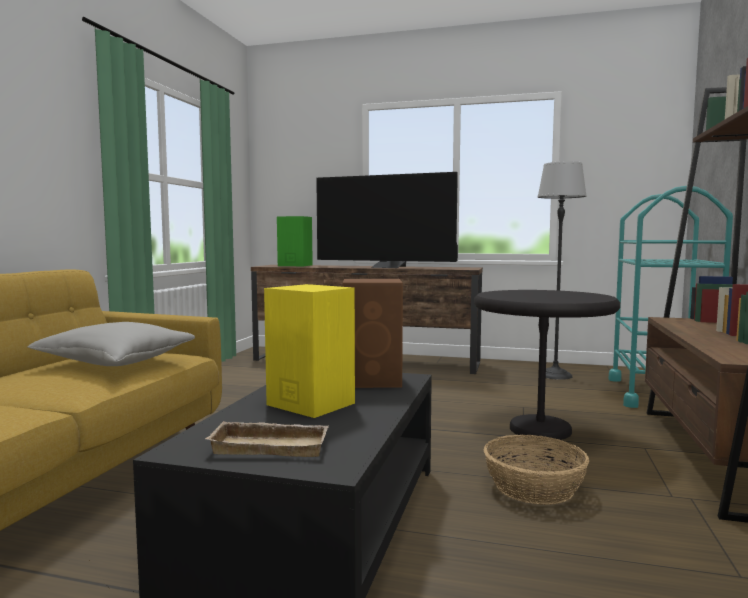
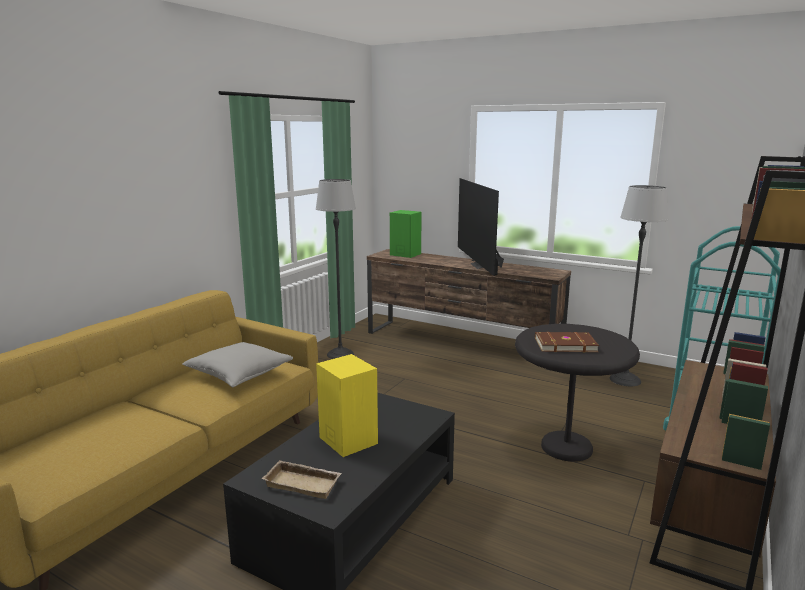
camera: 15 degrees right, 10 degrees up
(227, 378) = (340, 354): none -> floor lamp
(374, 380) = (406, 416): brown speaker -> none
(387, 267) = (481, 265): television -> television turned 45 degrees clockwise
(534, 487) = (523, 508): basket -> none
(535, 296) = (564, 344): none -> brown book

